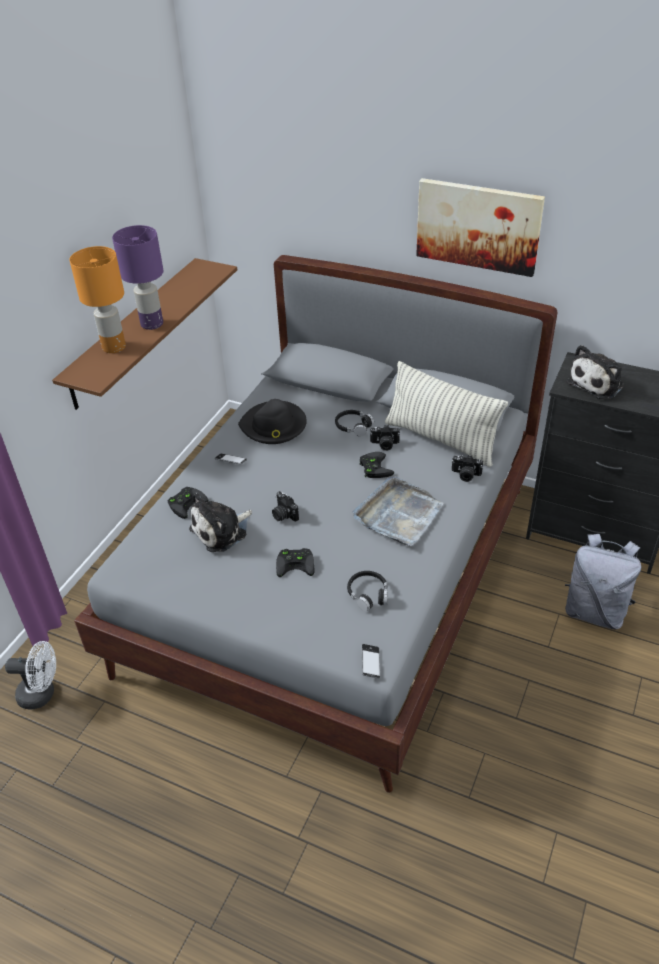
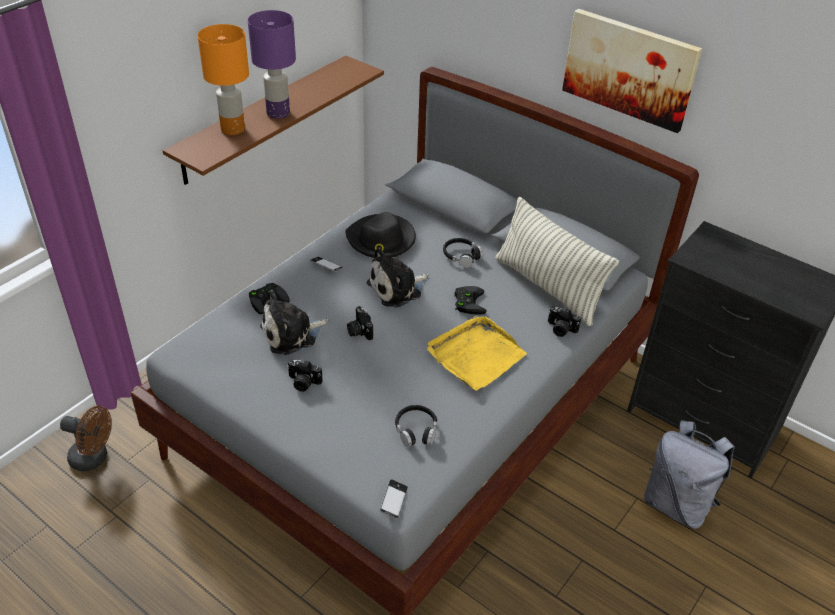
camera: 10 degrees right, 0 degrees up
(42, 694) = (94, 458): white fan -> brown fan
(296, 563) = (355, 383): black game controller -> none
(384, 444) = (487, 281): camera -> camera (303, 383)
(398, 514) = (475, 355): grey tray -> yellow tray
(597, 383) = (724, 260): plush toy -> plush toy (397, 289)

